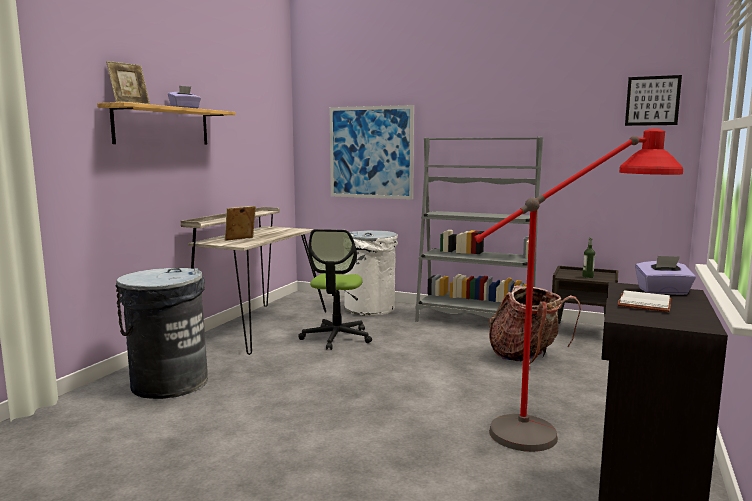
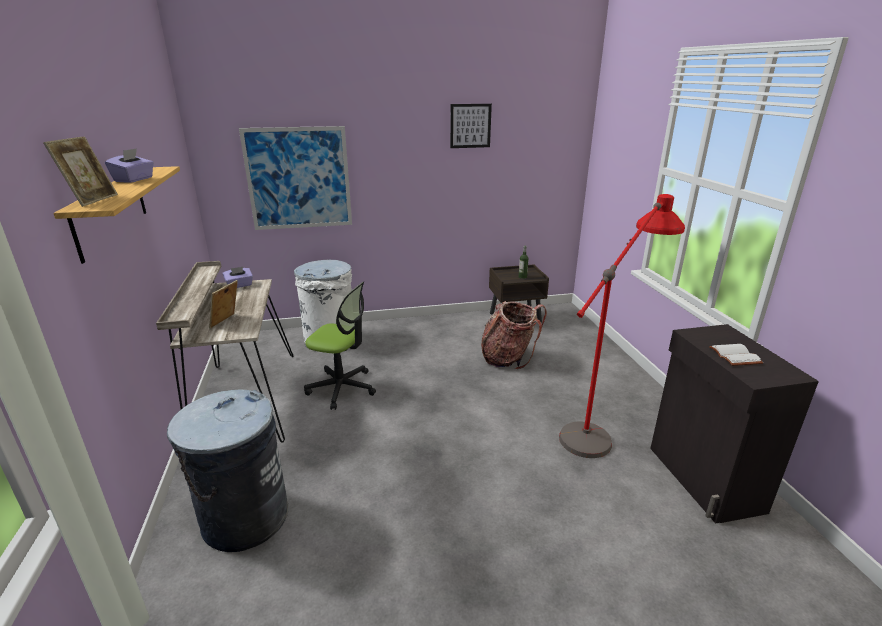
camera: 35 degrees left, 15 degrees up
(336, 337) = (342, 388): office chair -> office chair turned 45 degrees counterclockwise
(475, 320) = (432, 328): grey bookcase -> none
(652, 101) = (558, 124): picture -> picture (470, 126)
(663, 292) = (717, 335): purple tissue box -> purple tissue box (239, 285)

